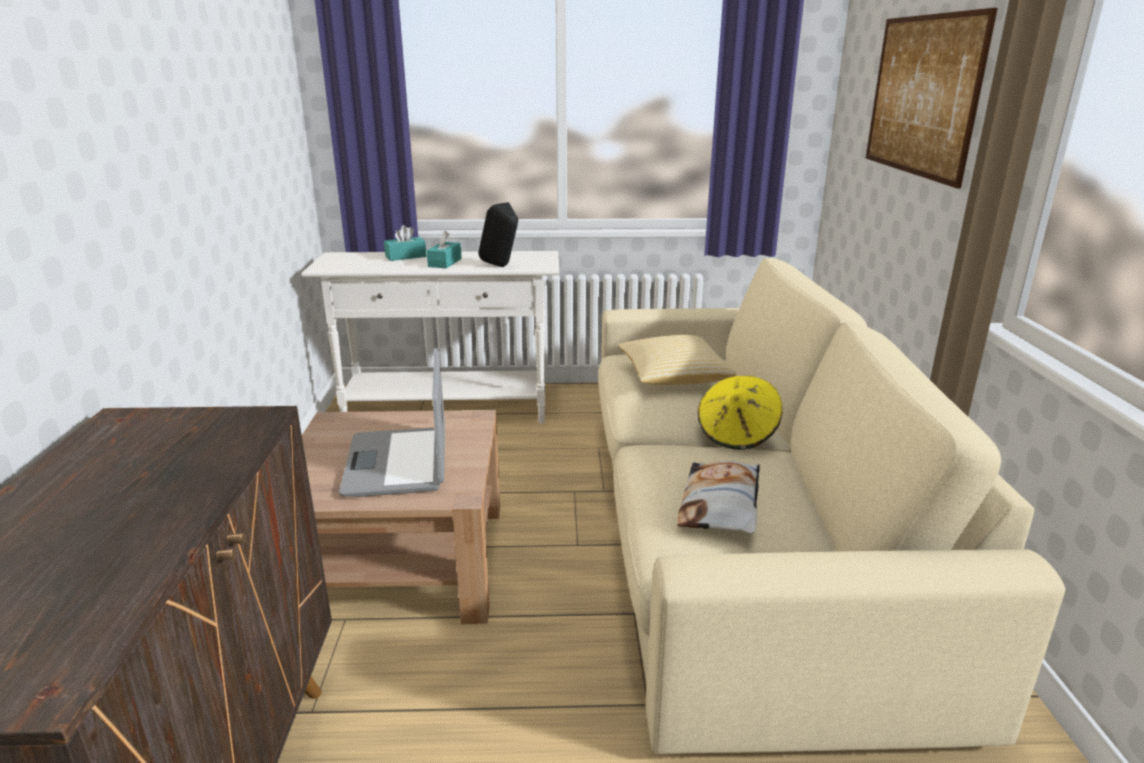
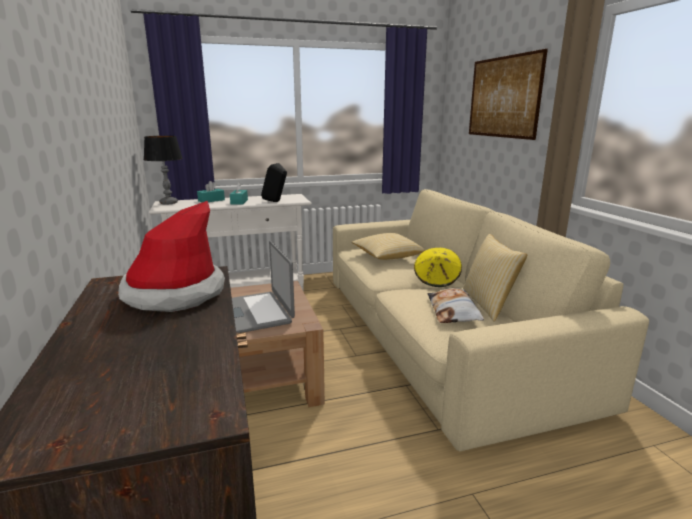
camera: 15 degrees left, 5 degrees down
(180, 453) = (174, 293): none -> hat
(340, 257) = (168, 203): none -> table lamp
(801, 498) = (488, 305): none -> pillow

